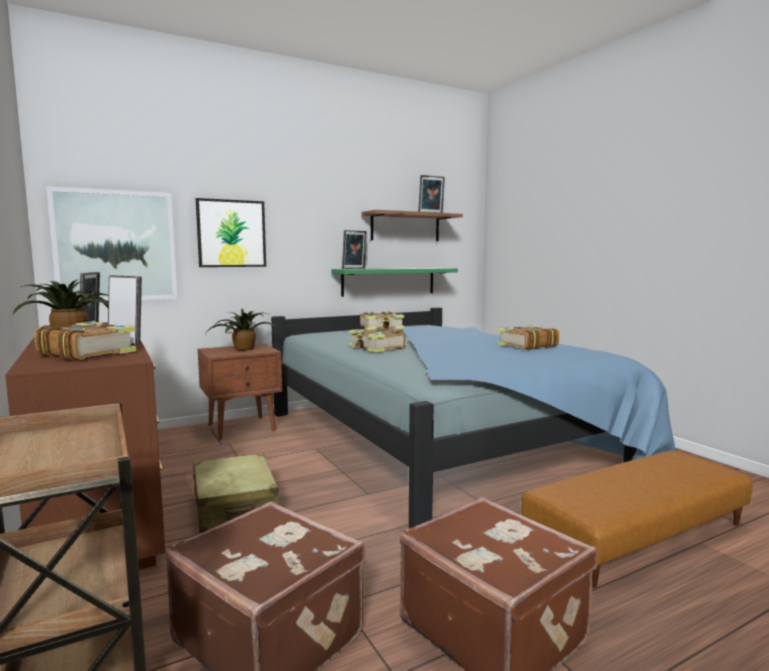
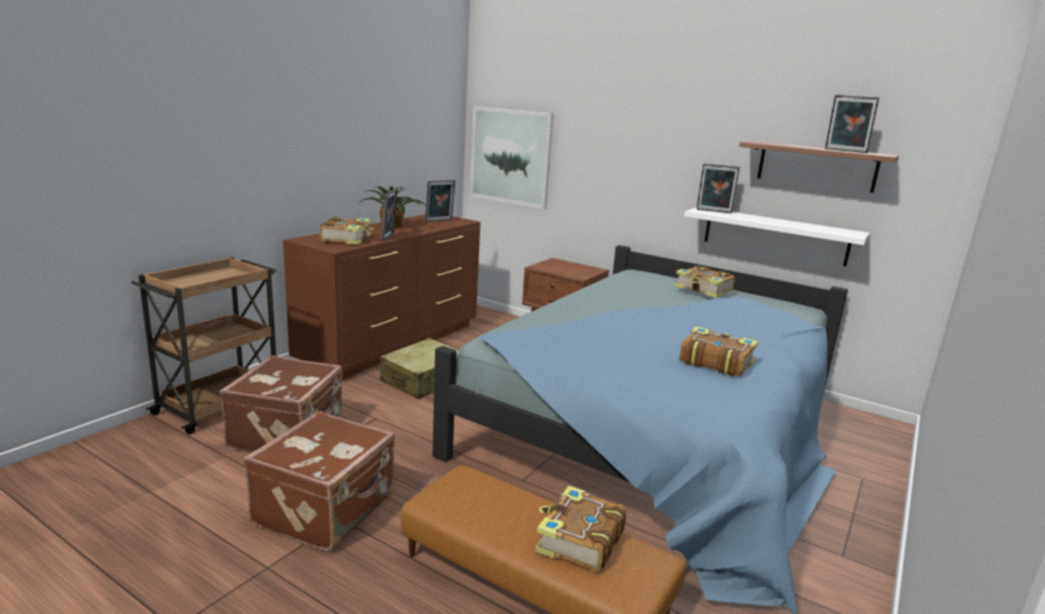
camera: 60 degrees right, 10 degrees up
(231, 233) = (598, 154): picture -> none
(243, 349) = (572, 269): potted plant -> none
(376, 348) = (603, 303): book -> book (578, 540)
(388, 281) = (775, 236): green shelf -> white shelf

